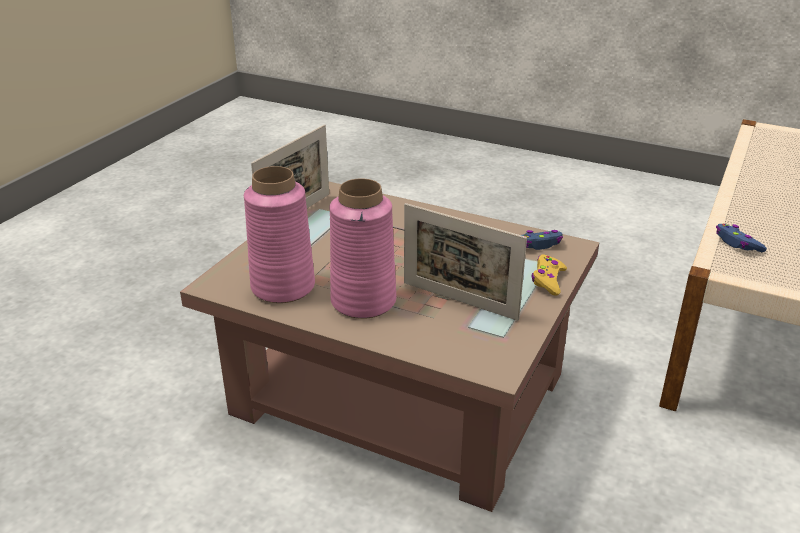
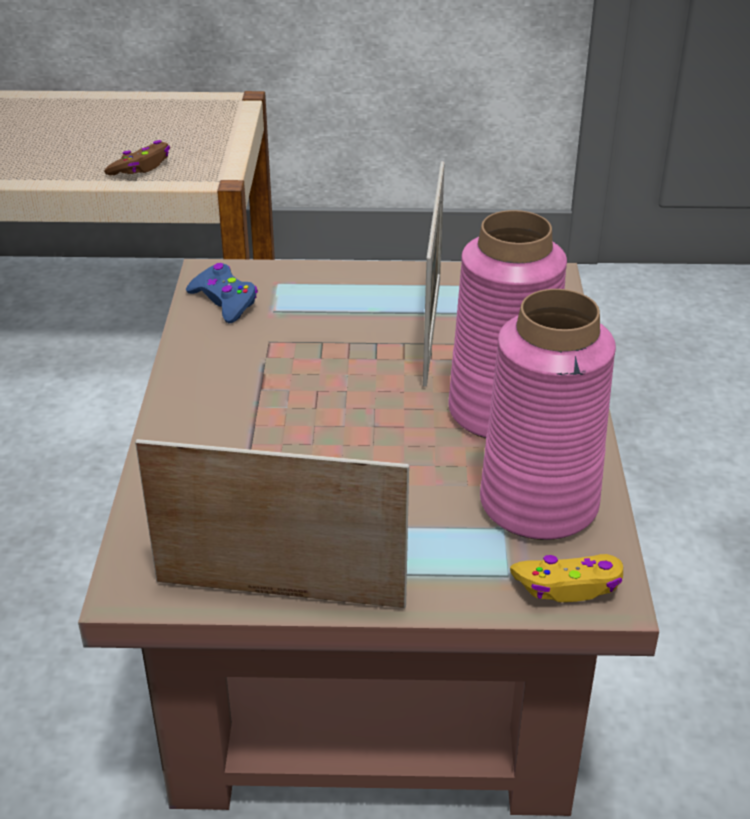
camera: 115 degrees left, 5 degrees up
(548, 280) = (324, 277): yellow game controller -> yellow game controller (569, 585)
(737, 243) = (141, 167): blue game controller -> brown game controller

